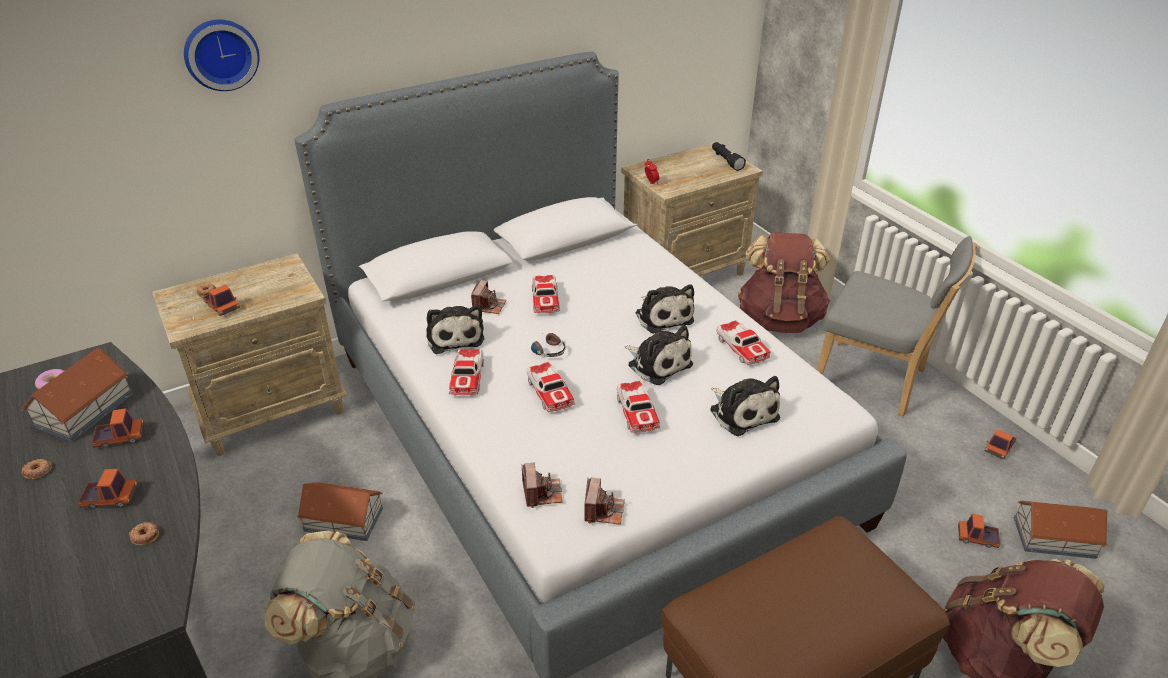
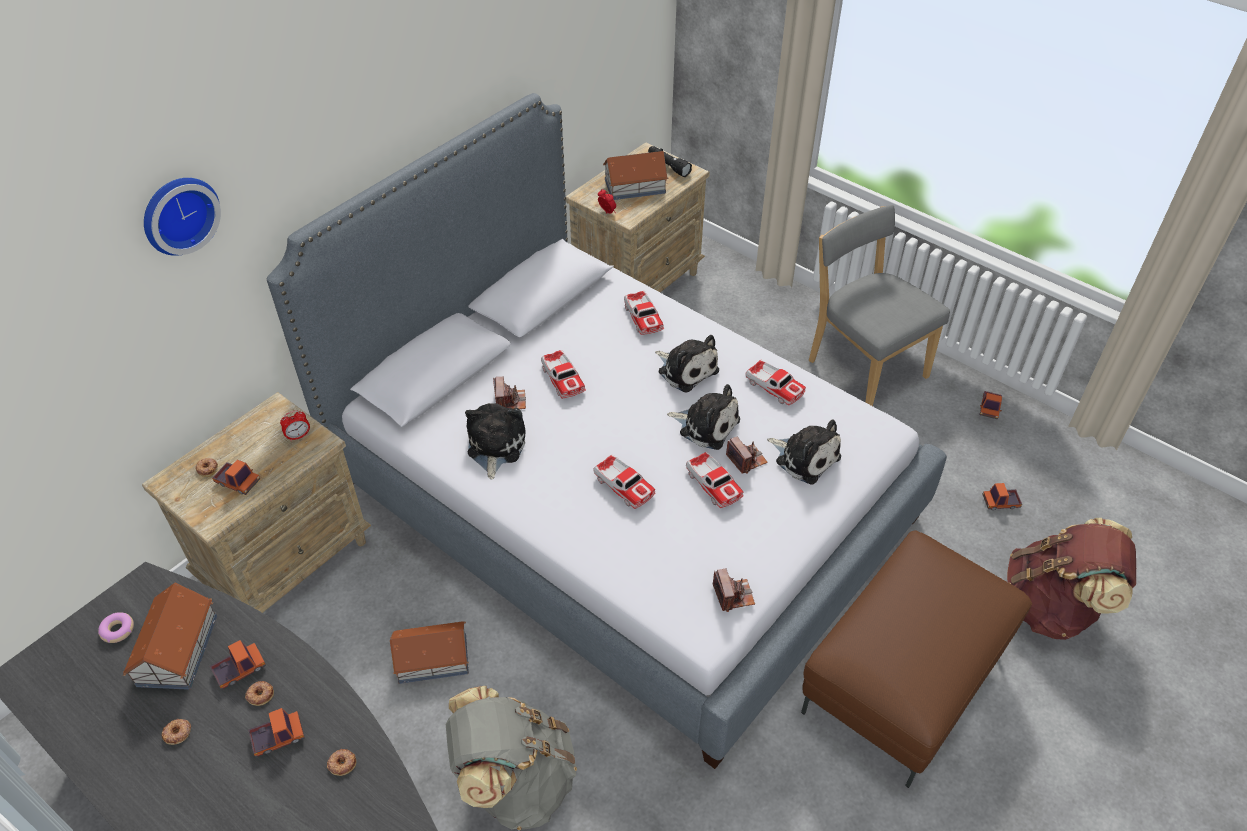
camera: 20 degrees left, 10 degrees up
(121, 461) = (260, 694): none -> donut
(291, 286) = (298, 436): none -> alarm clock
(454, 336) = (495, 446): plush toy -> plush toy turned 135 degrees counterclockwise
(467, 377) = (534, 491): toy car -> toy car (643, 317)
(542, 493) = (671, 595): camera -> camera (746, 459)
(545, 349) = (593, 437): headphones -> none
(779, 319) = (752, 318): brown backpack -> none
(875, 381) = (863, 366): grey chair -> grey chair turned 135 degrees counterclockwise
(1053, 537) = (1058, 483): toy house -> toy house (634, 186)

